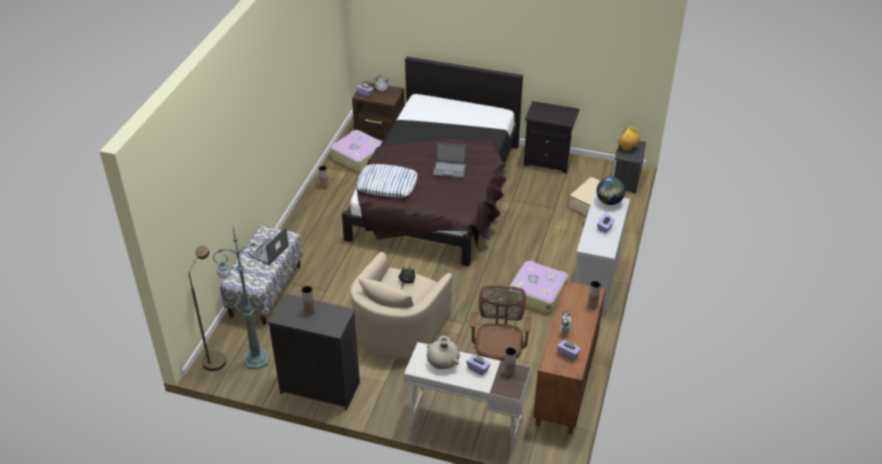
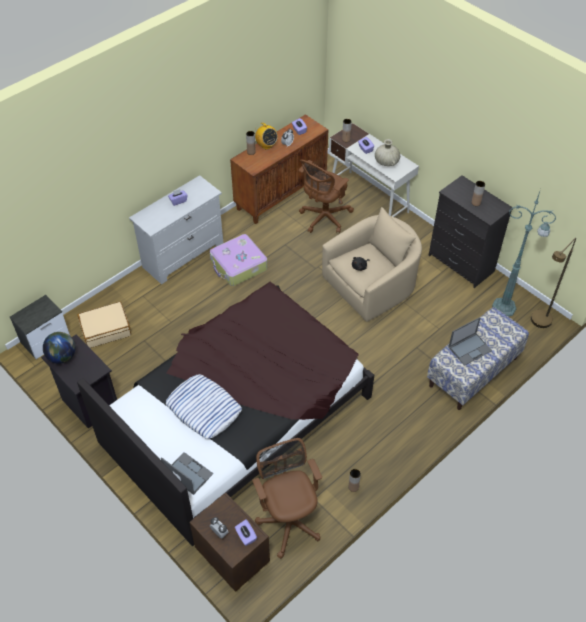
camera: 150 degrees left, 10 degrees up
(357, 156) = (289, 519): suitcase -> brown office chair
(387, 185) = (318, 358): pillow -> pillow (203, 409)
(450, 169) = (242, 346): laptop -> laptop (188, 473)
(609, 201) = (148, 221): globe -> globe (62, 356)
(627, 147) = (34, 318): radio -> radio (266, 145)

